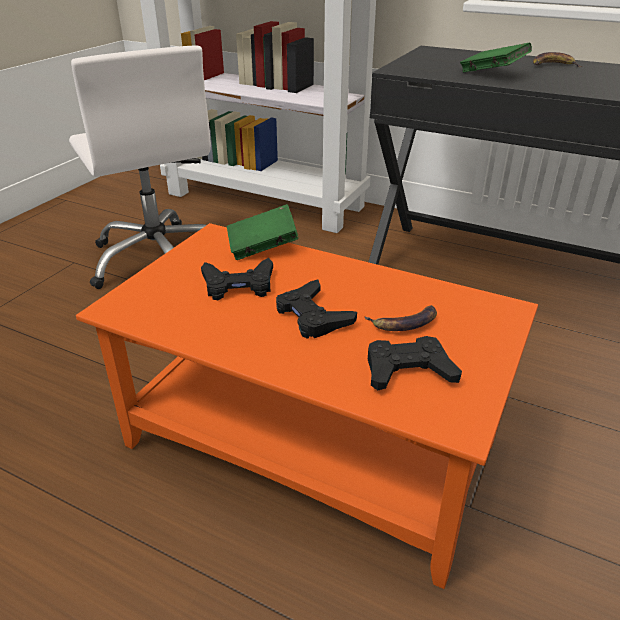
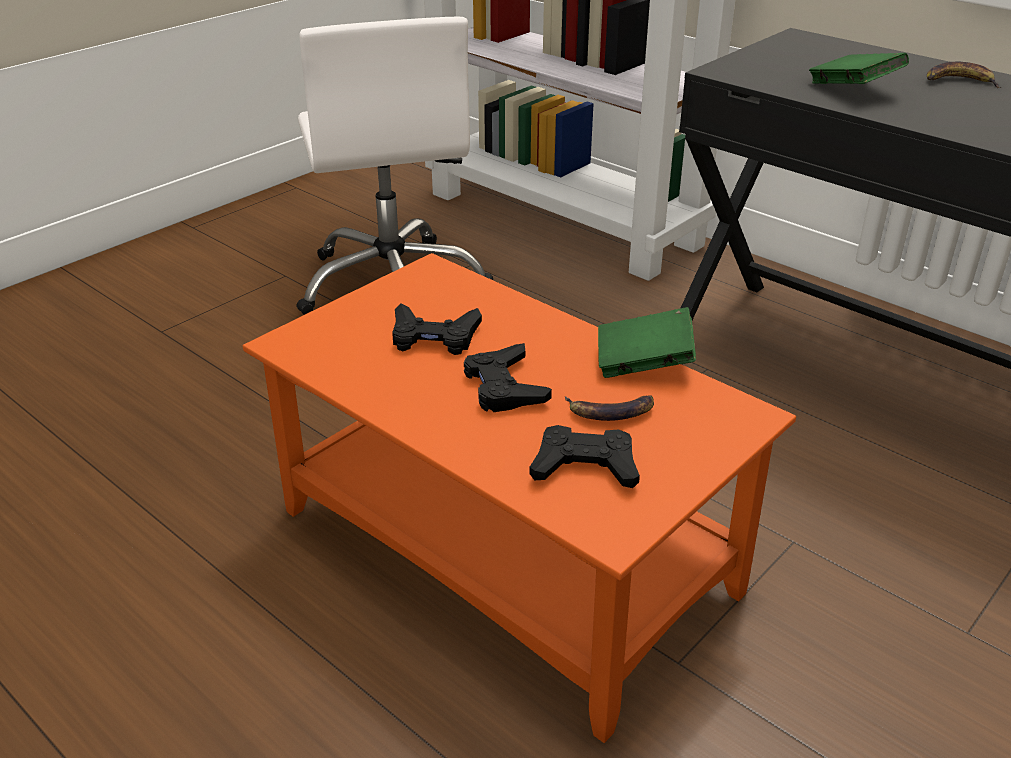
camera: 15 degrees right, 0 degrees up
(262, 248) = (482, 294): green book -> green book (643, 364)

